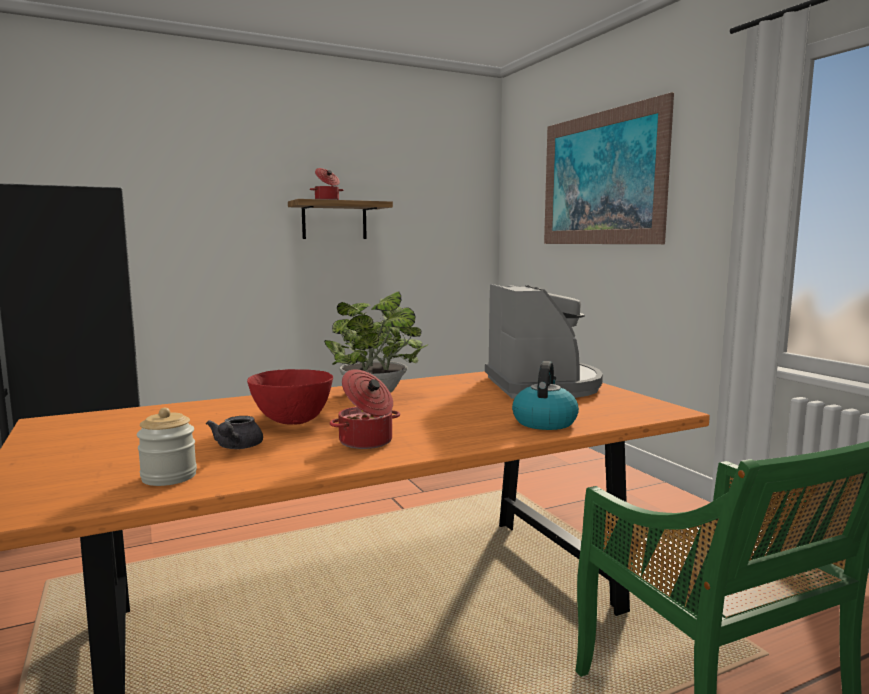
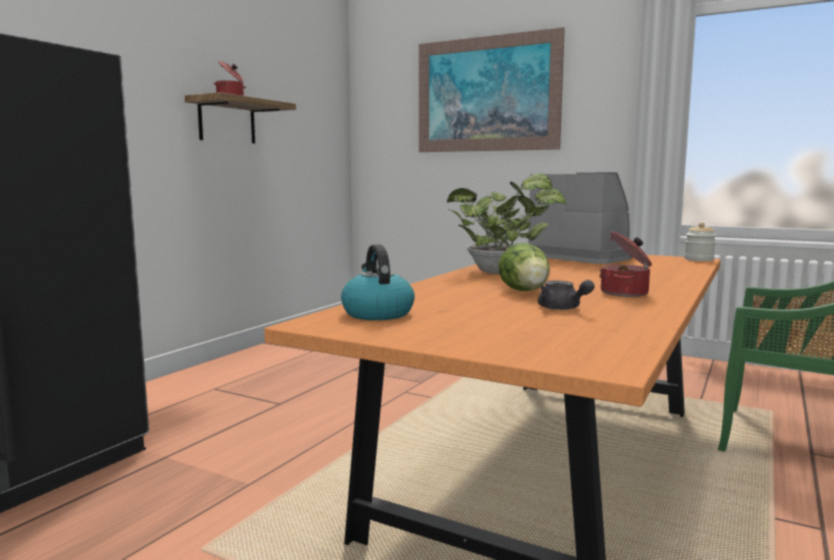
camera: 35 degrees left, 0 degrees up
(169, 477) = (603, 328): jar -> jar (699, 259)
(293, 421) = (526, 292): red bowl -> lettuce
(544, 422) = (667, 271): kettle -> kettle (377, 313)

